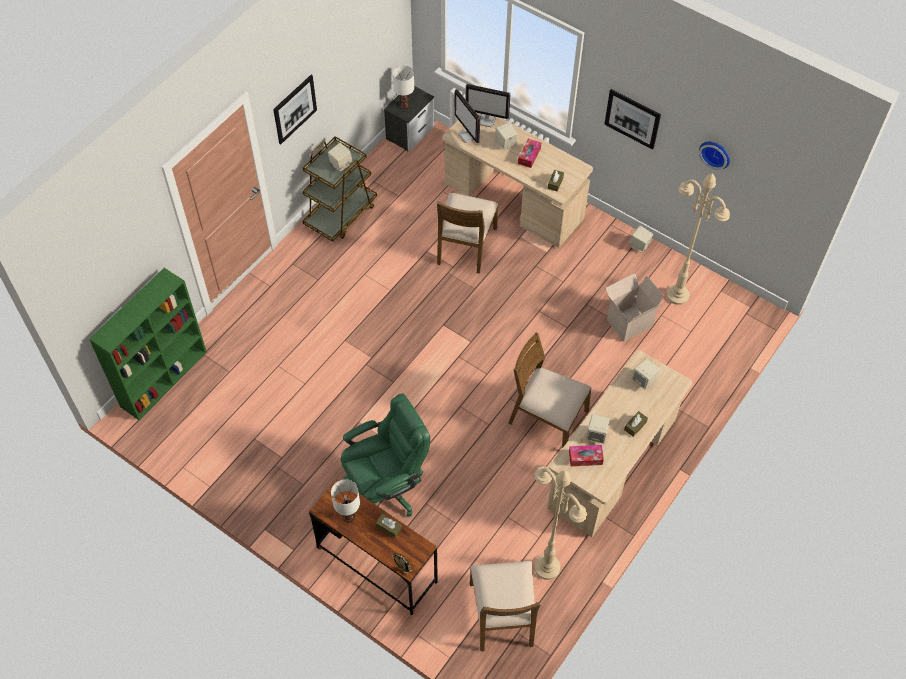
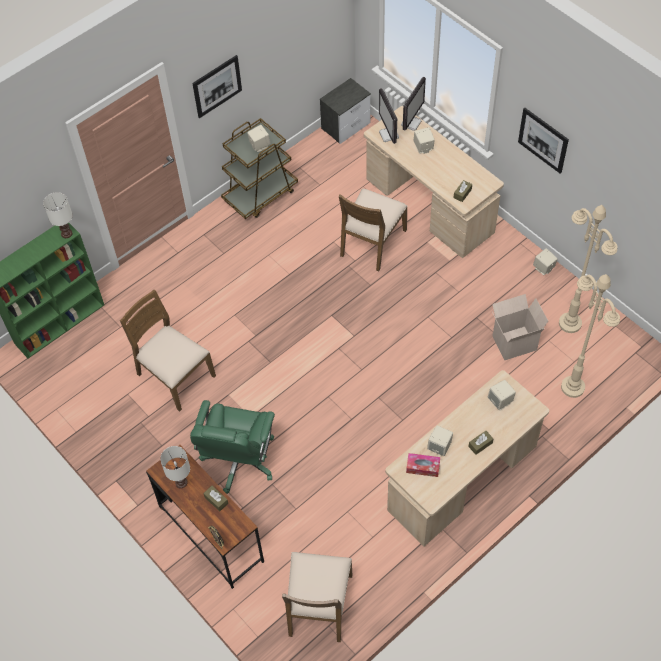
camera: 15 degrees right, 0 degrees up
(386, 486) = (239, 461): green office chair -> green office chair turned 120 degrees clockwise
(404, 105) = (339, 98): white table lamp -> white table lamp (66, 234)
(487, 120) = (411, 122): monitor -> monitor turned 90 degrees counterclockwise
(529, 156) = (443, 163): tissue box -> none
(546, 567) = (373, 567): beige floor lamp -> beige floor lamp (572, 387)
(547, 418) = (409, 422): brown chair -> brown chair (174, 375)
(716, 153) = (617, 186): wall clock -> none

